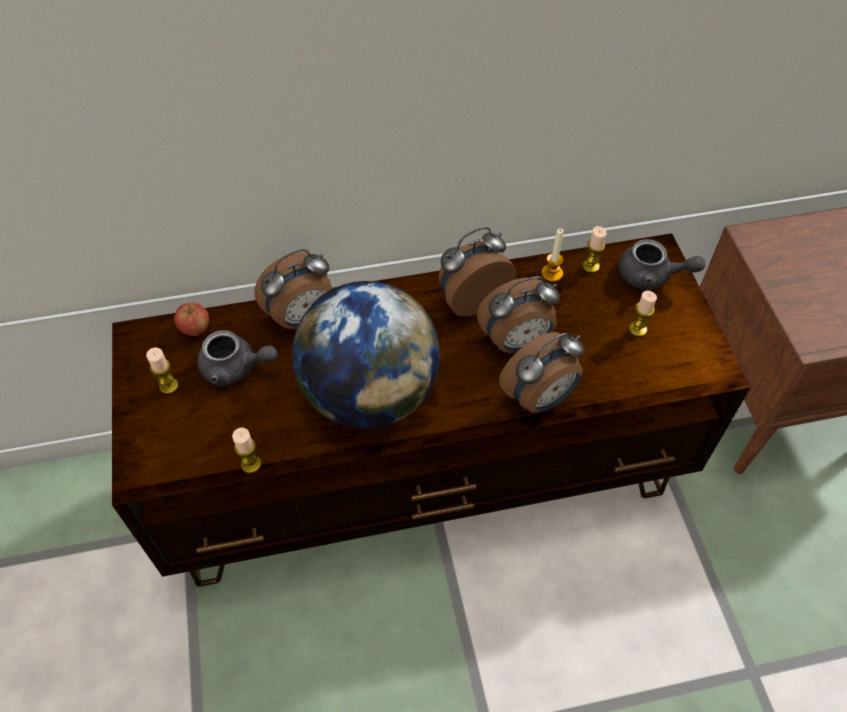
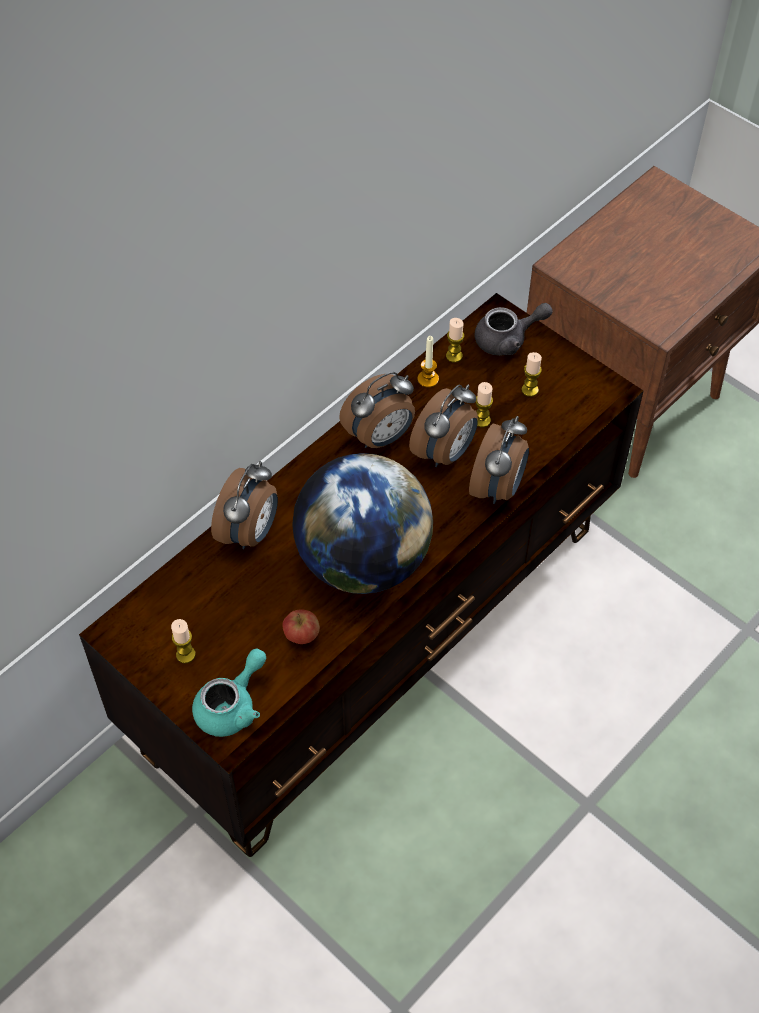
camera: 35 degrees left, 0 degrees up
(164, 450) = (232, 706): none -> turquoise teapot
(195, 329) = (163, 595): apple -> apple (302, 636)
(236, 368) = (231, 606): grey teapot -> none
(251, 464) = (315, 672): candle -> candle (482, 420)
(471, 299) = (380, 437): alarm clock -> alarm clock turned 150 degrees counterclockwise

